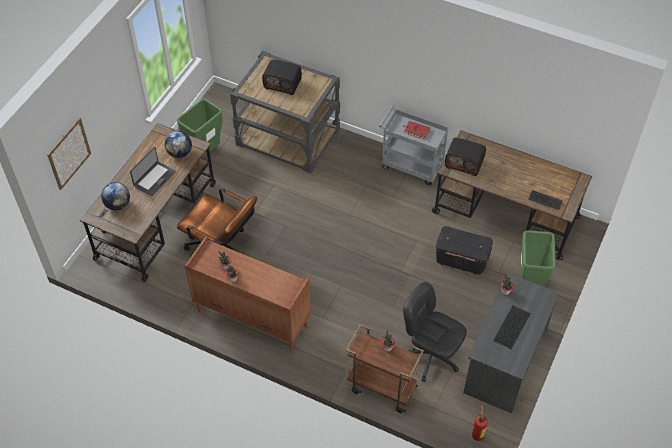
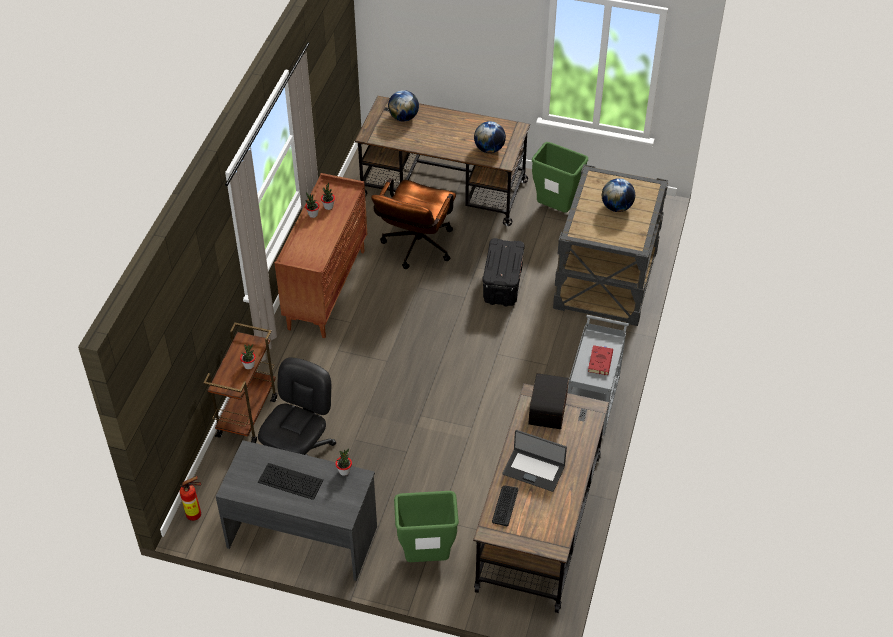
camera: 80 degrees right, 5 degrees down
(68, 153) = (411, 34): picture -> none
(154, 178) = (447, 136): laptop -> laptop (533, 470)
(283, 84) = (617, 207): radio -> globe
(461, 260) = (450, 477): black storage box -> black storage box (502, 286)

